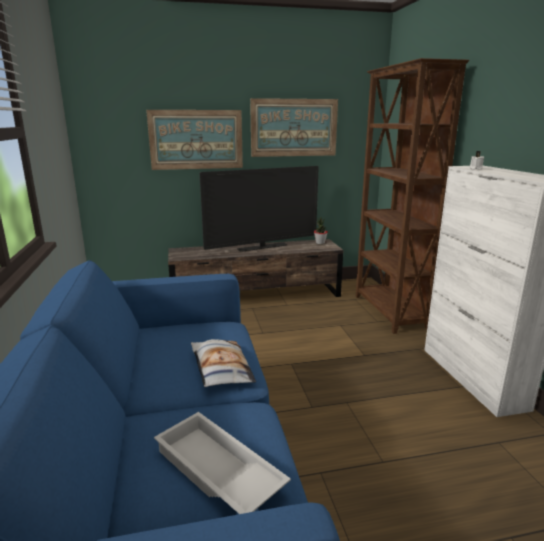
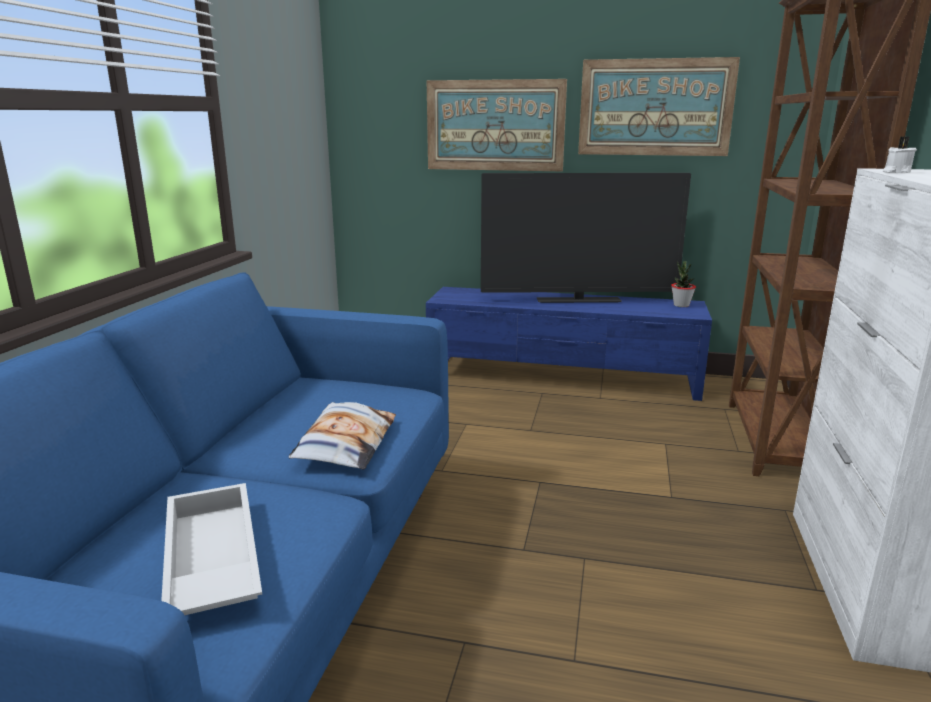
camera: 25 degrees right, 0 degrees up
(256, 295) = (563, 376): brown tv stand -> blue tv stand

